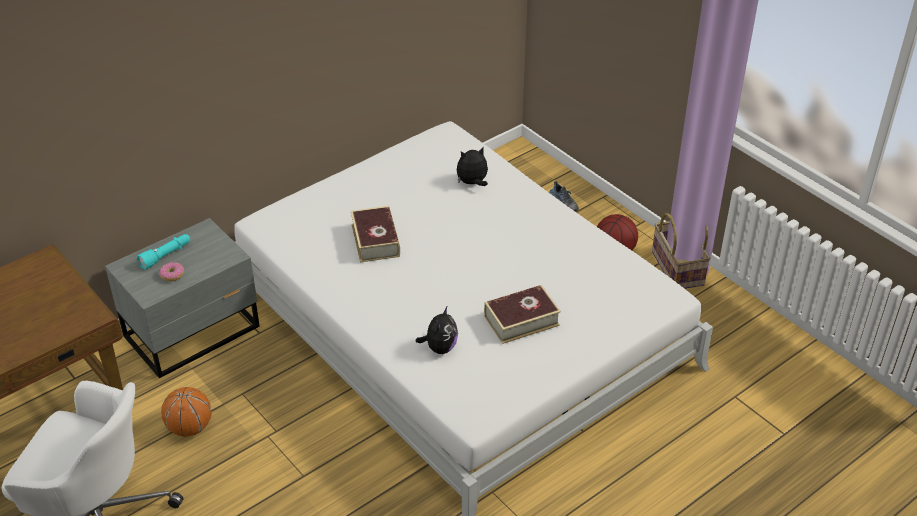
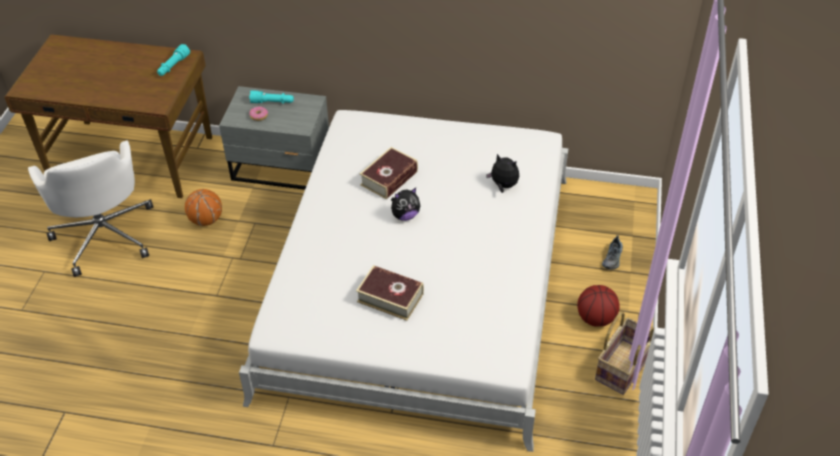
camera: 50 degrees right, 5 degrees up
(46, 275) = (173, 66): none -> turquoise flashlight
(440, 348) = (321, 273): plush toy -> plush toy (405, 215)

